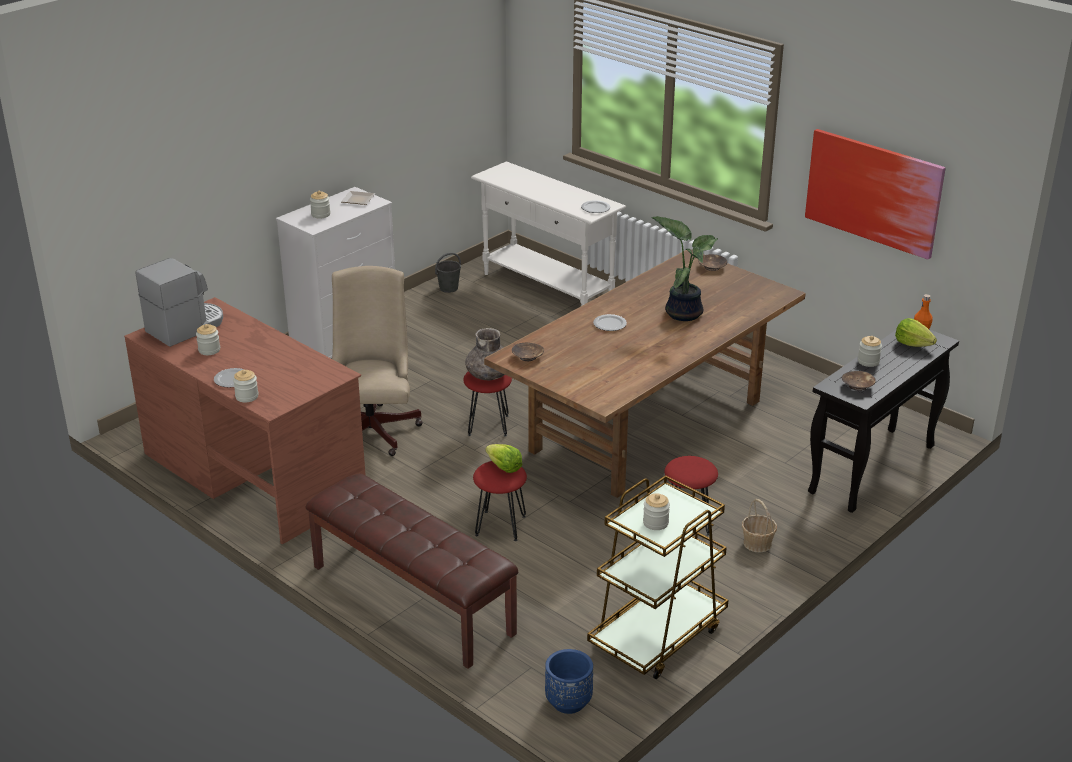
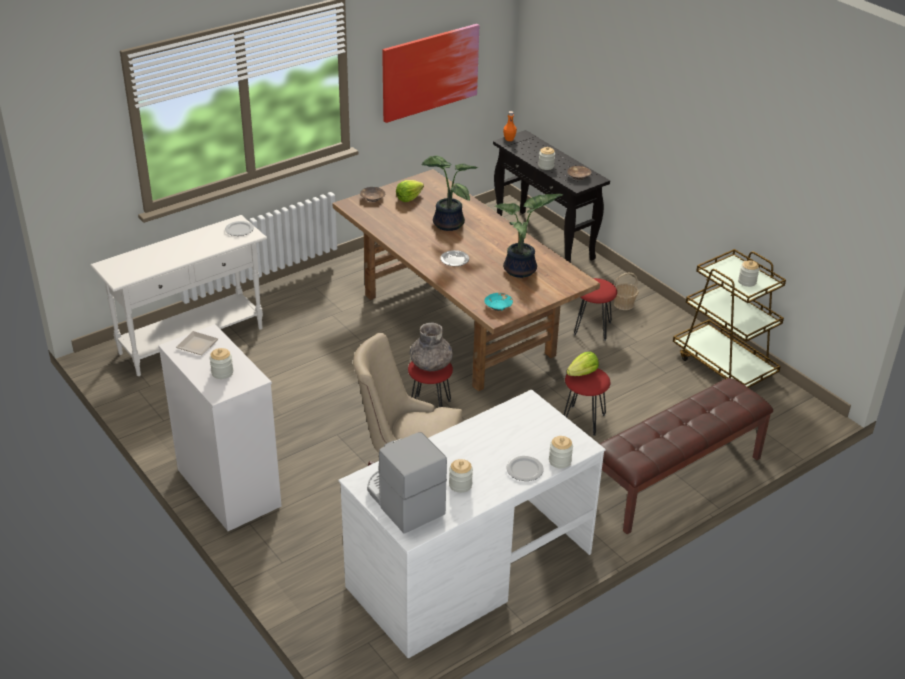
camera: 80 degrees left, 5 degrees up
(254, 473) = (469, 569): brown desk -> white desk
(449, 288) = (154, 403): grey bucket -> none
(527, 357) = (498, 306): brown bowl -> turquoise bowl
(568, 702) = (794, 415): blue planter -> none
(606, 365) = (521, 271): none -> potted plant
(912, 344) = (526, 146): lettuce -> lettuce (409, 198)

